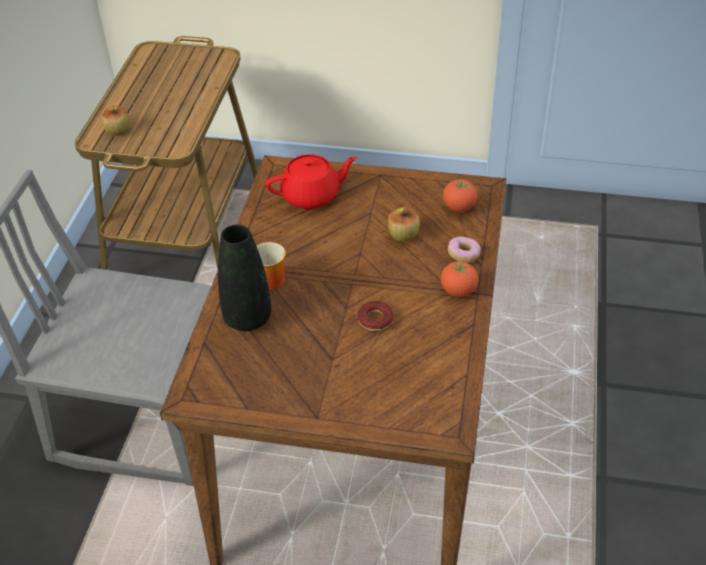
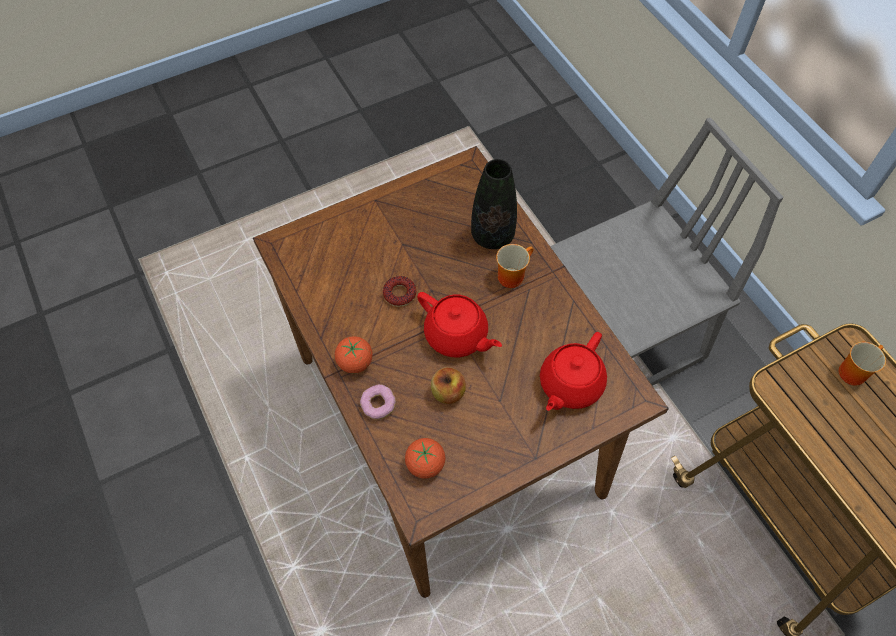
camera: 140 degrees right, 15 degrees up
(118, 131) = (852, 370): apple -> mug
(359, 265) = (457, 336): none -> red teapot

